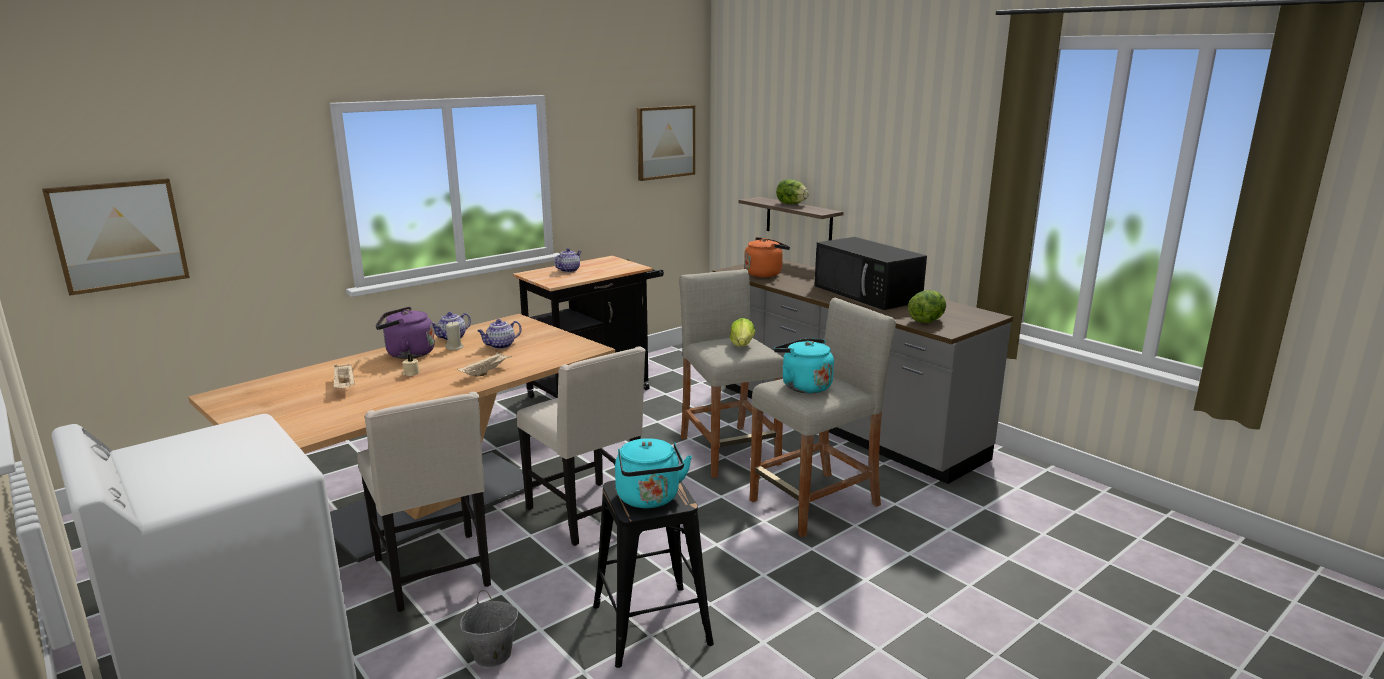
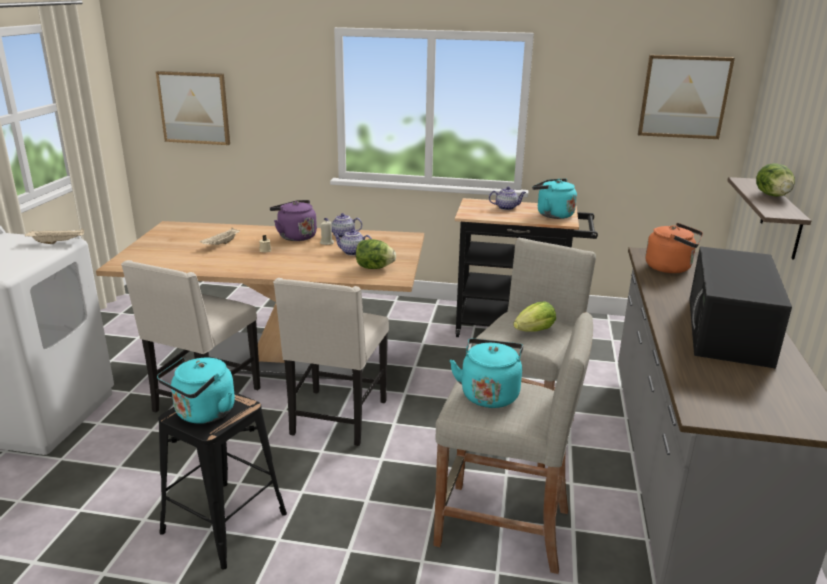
camera: 50 degrees right, 5 degrees up
(485, 372) = (298, 267): beige tray -> beige tray (58, 242)
(492, 655) = (135, 470): grey bucket -> none
(614, 265) = (552, 214): none -> turquoise kettle
(926, 321) = (711, 390): lettuce -> lettuce (374, 268)

